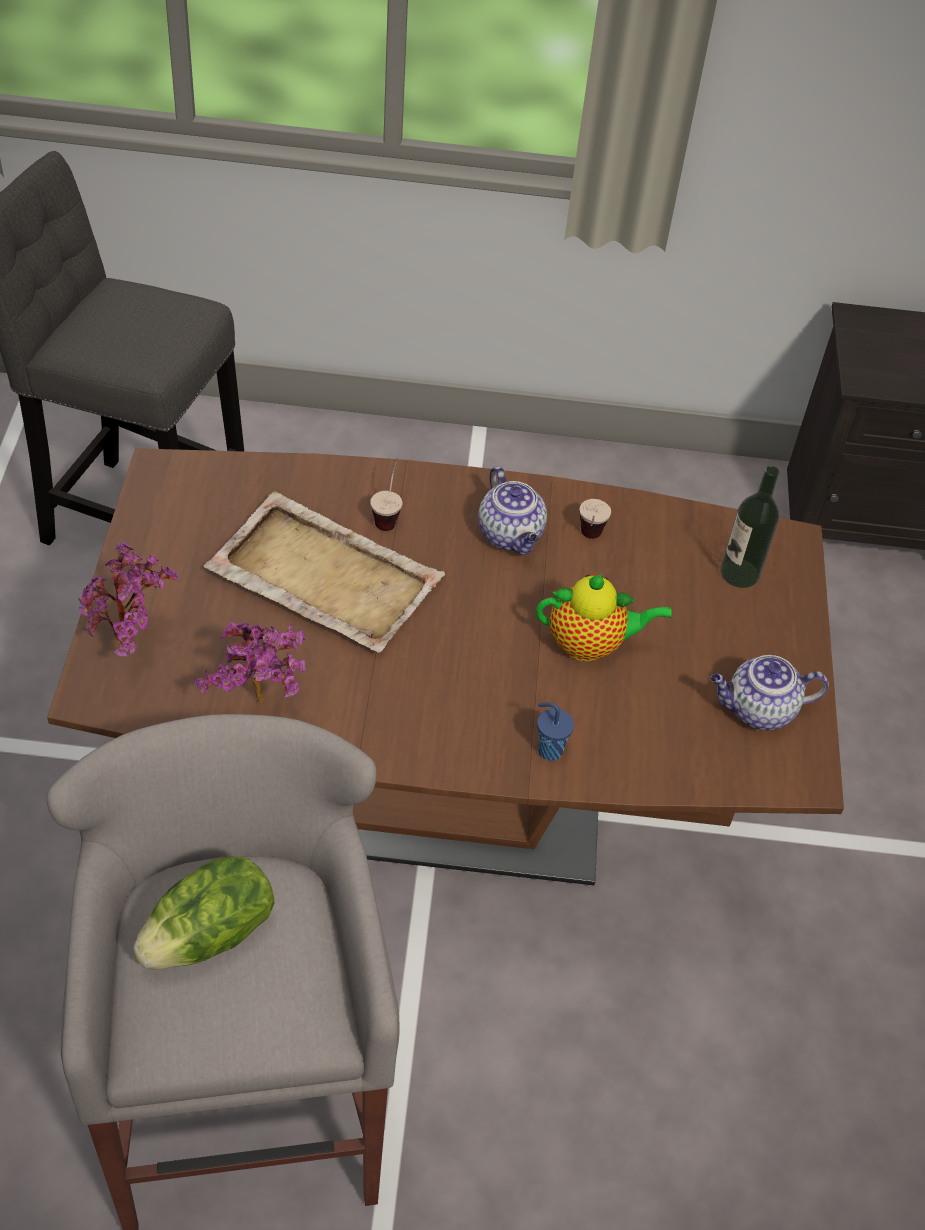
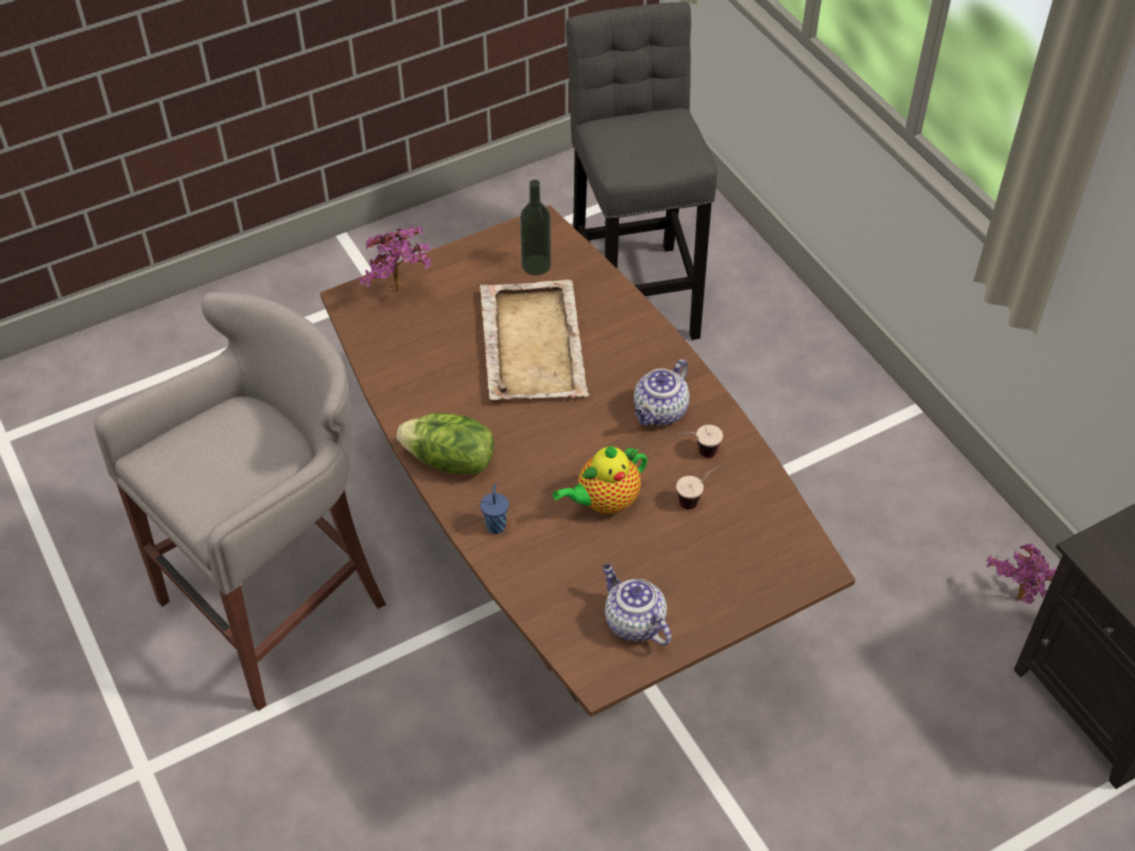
camera: 60 degrees right, 0 degrees up
(210, 935) = (232, 442): lettuce -> lettuce (450, 461)
(262, 707) = (406, 374): potted plant -> potted plant (1017, 602)
(388, 514) = (615, 344): cup -> cup (698, 499)
(590, 644) = (604, 502): teapot -> teapot turned 90 degrees clockwise
(739, 573) = (753, 552): bottle -> bottle (536, 265)

